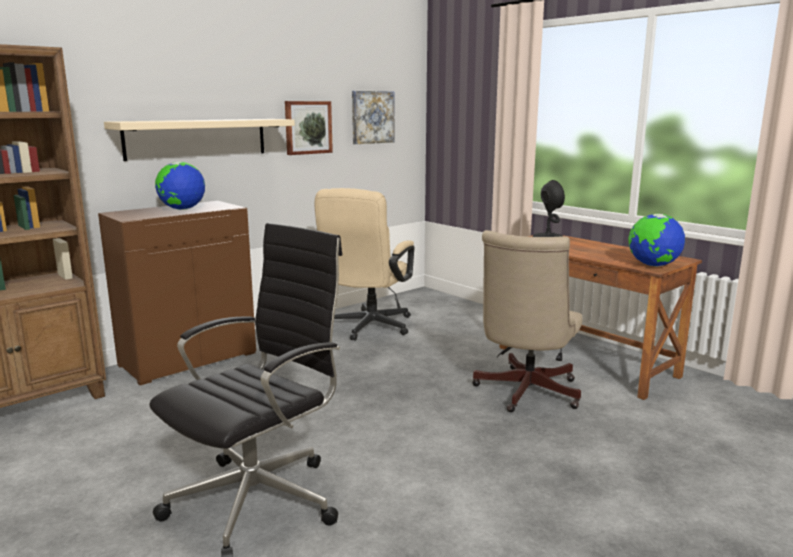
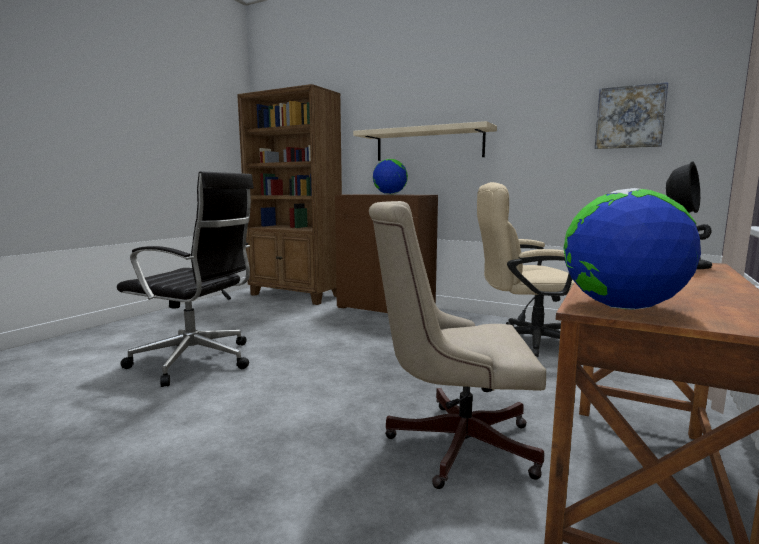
camera: 70 degrees right, 5 degrees down
(308, 127) = (535, 132): picture -> none

